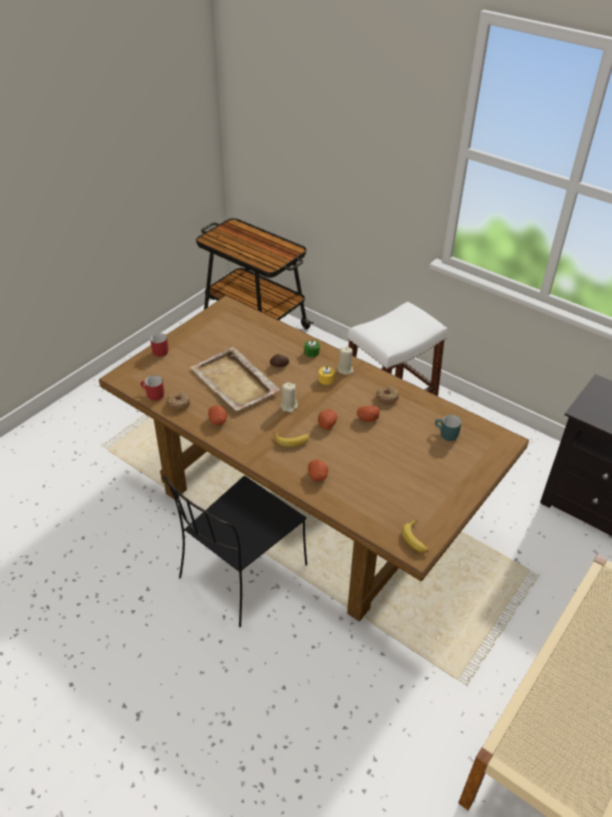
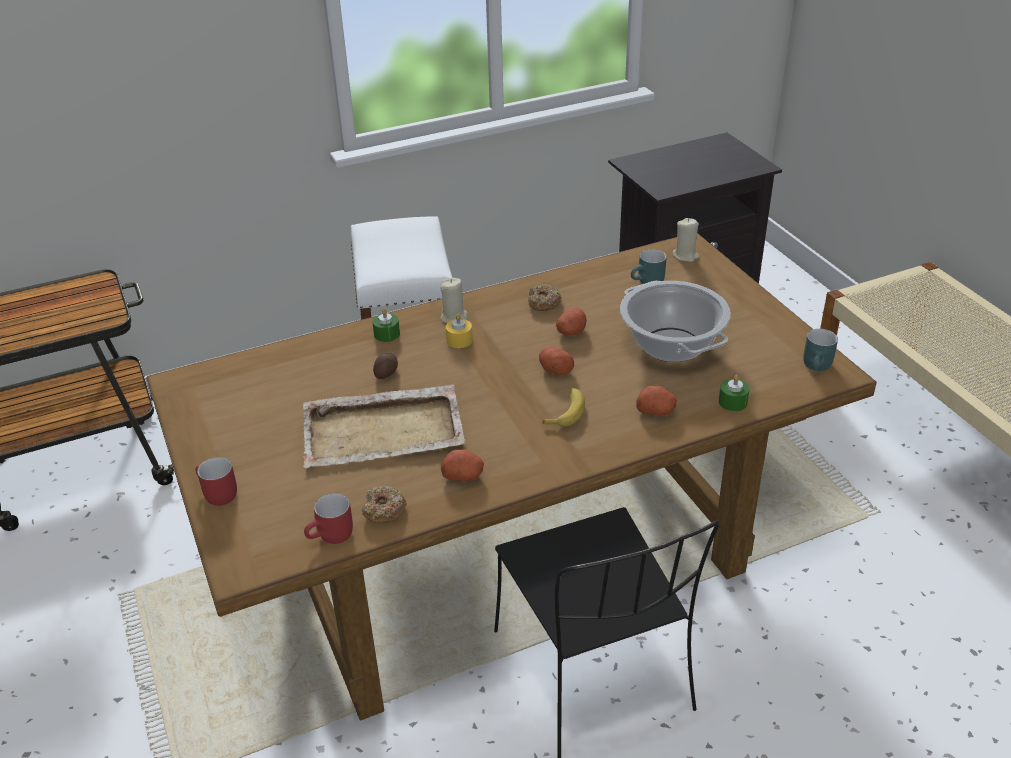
camera: 60 degrees left, 5 degrees down
(289, 406) = (489, 392): beige candle -> beige candle (685, 256)
(349, 507) = (732, 402): none -> green candle
(386, 464) = (671, 345): none -> cooking pot
(416, 539) = (818, 367): banana -> turquoise mug

